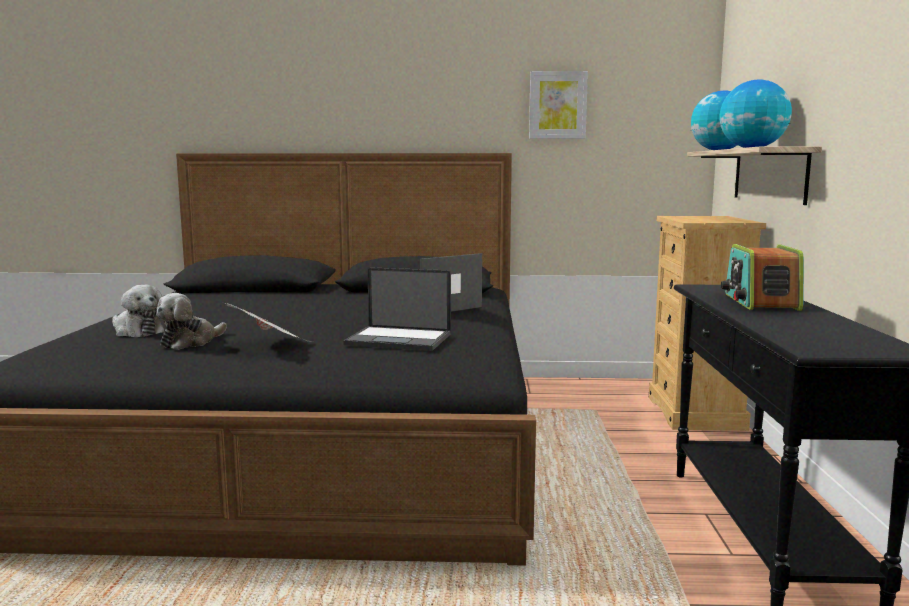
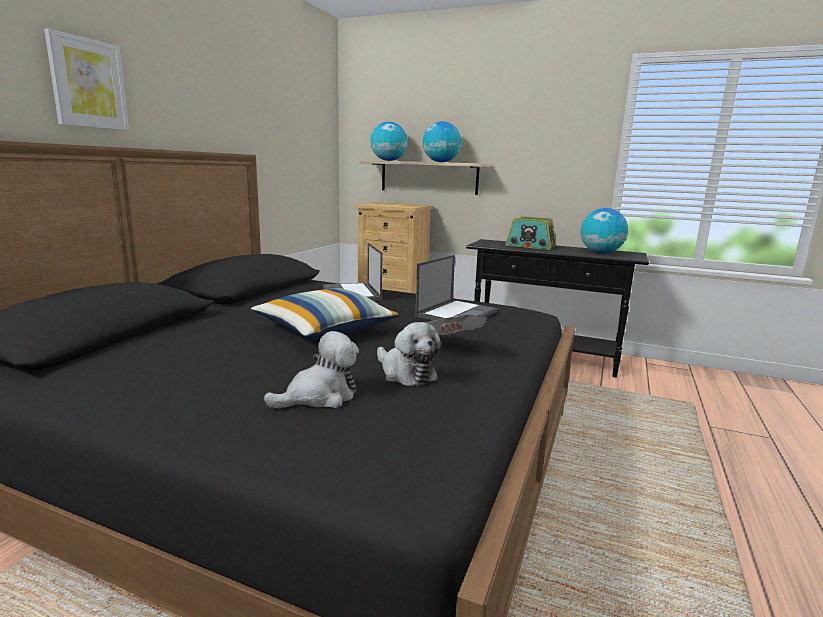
camera: 70 degrees left, 5 degrees up
(292, 315) = (325, 330): none -> pillow
(557, 105) = (271, 115): picture -> picture (88, 84)
(814, 332) = (601, 253): none -> globe

